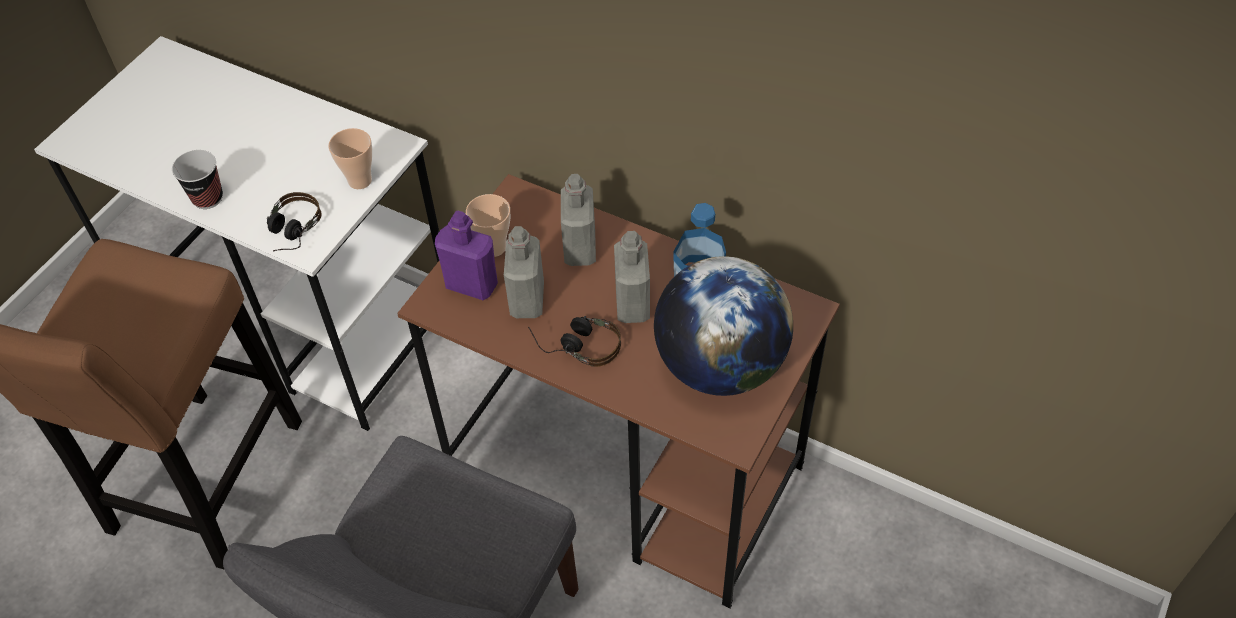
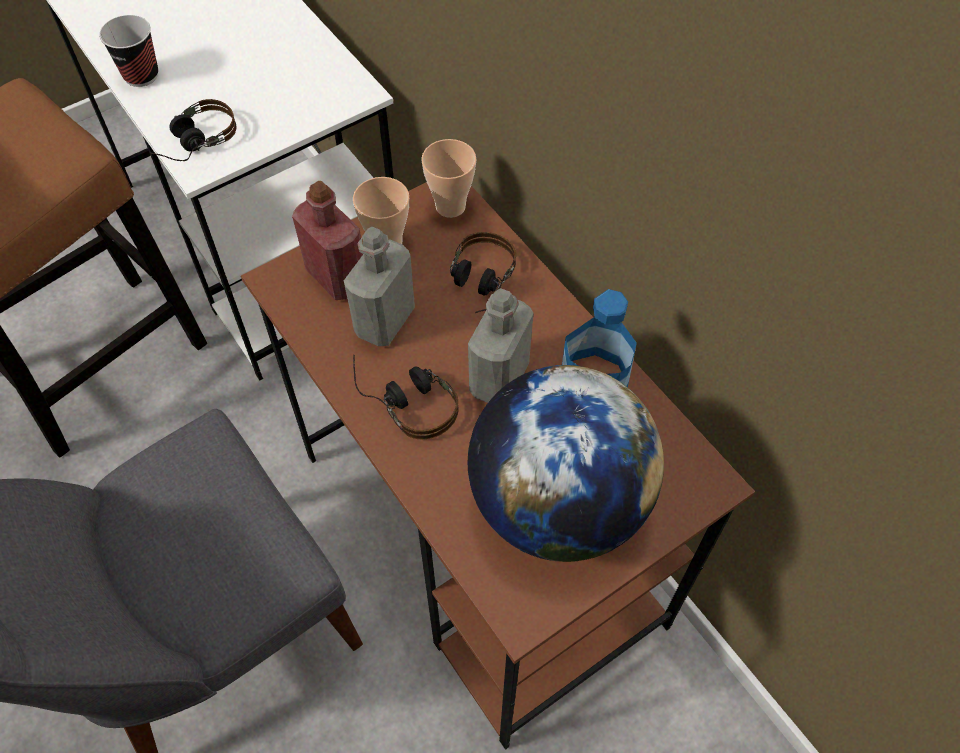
camera: 25 degrees right, 5 degrees up
(360, 180) = (297, 115): cup -> cup (450, 206)
(471, 285) = (336, 277): purple bottle -> red bottle
(580, 249) = (479, 285): grey bottle -> headphones

